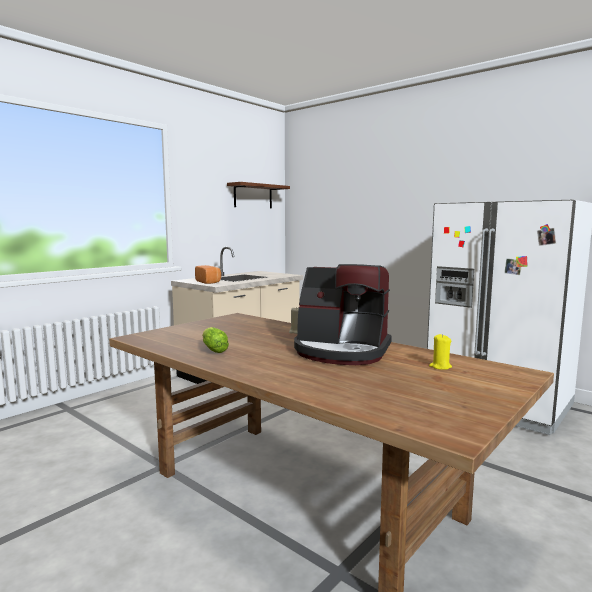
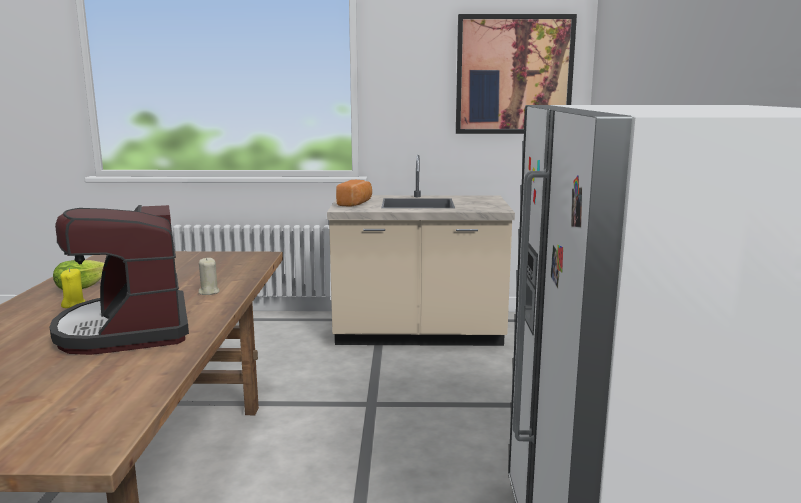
camera: 50 degrees right, 5 degrees up
(253, 196) = (514, 75): brown shelf -> picture
(440, 367) = (86, 391): yellow candle -> yellow candle (74, 305)

